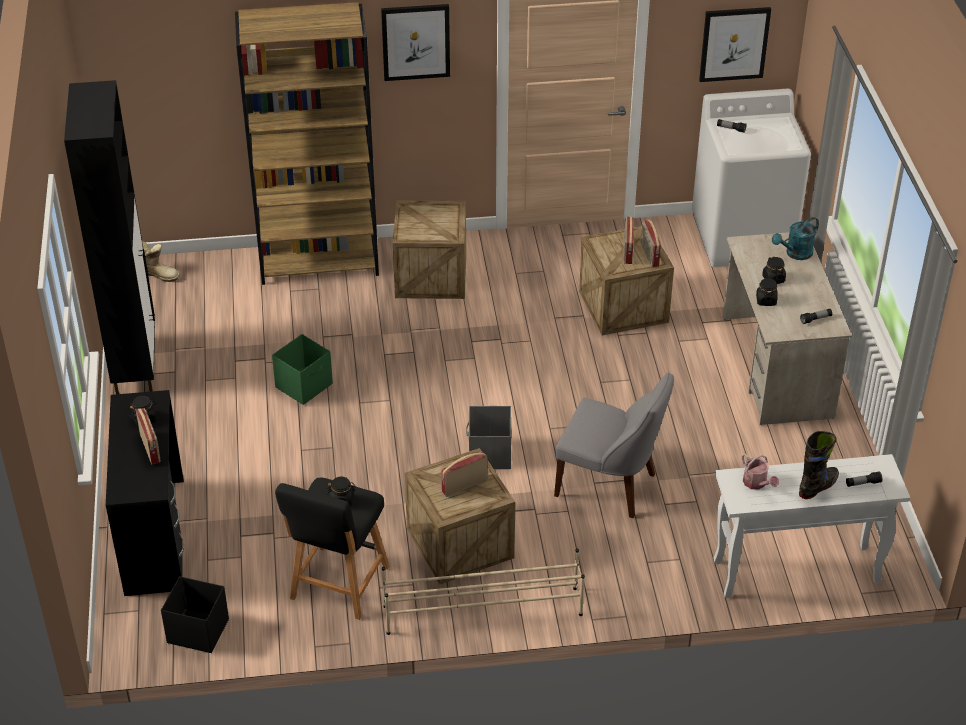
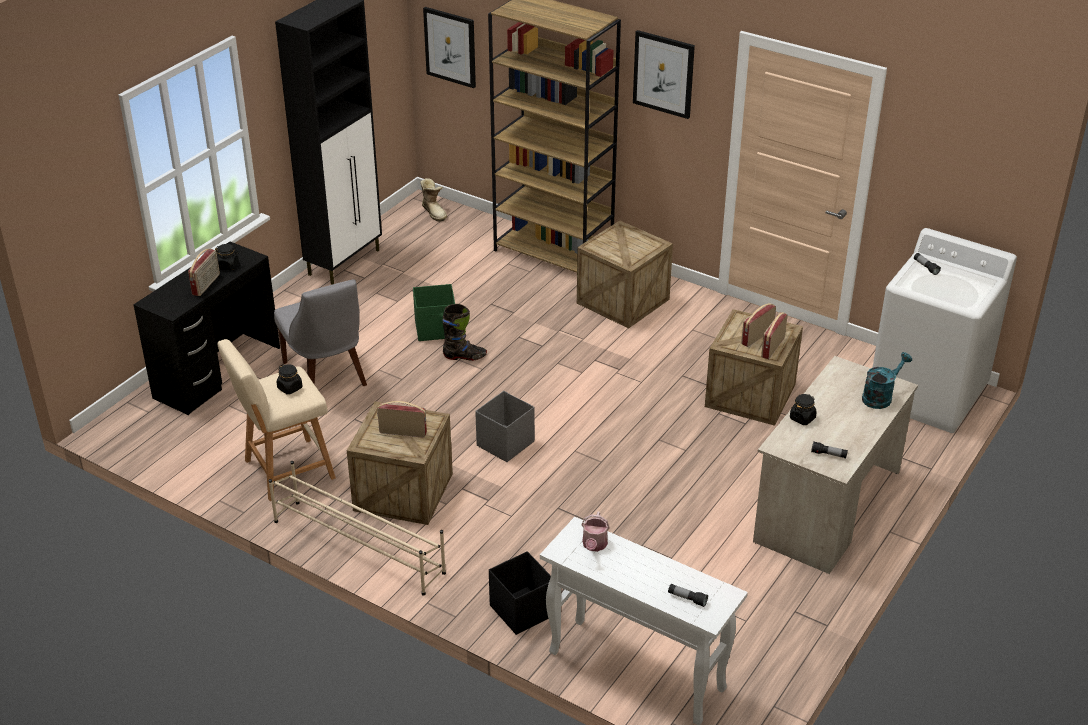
camera: 40 degrees right, 5 degrees down
(197, 631) = (164, 445): black storage box -> black storage box (521, 610)
(337, 586) = (285, 471): black stool -> beige stool
(610, 486) = (567, 517): grey chair -> grey chair (326, 376)
(734, 44) = (963, 183): picture -> picture (450, 47)
(773, 279) = (832, 405): black jar -> none
(795, 254) = (880, 397): turquoise watering can -> turquoise watering can turned 135 degrees clockwise
(818, 487) = (643, 578): black boot -> black boot (465, 356)

